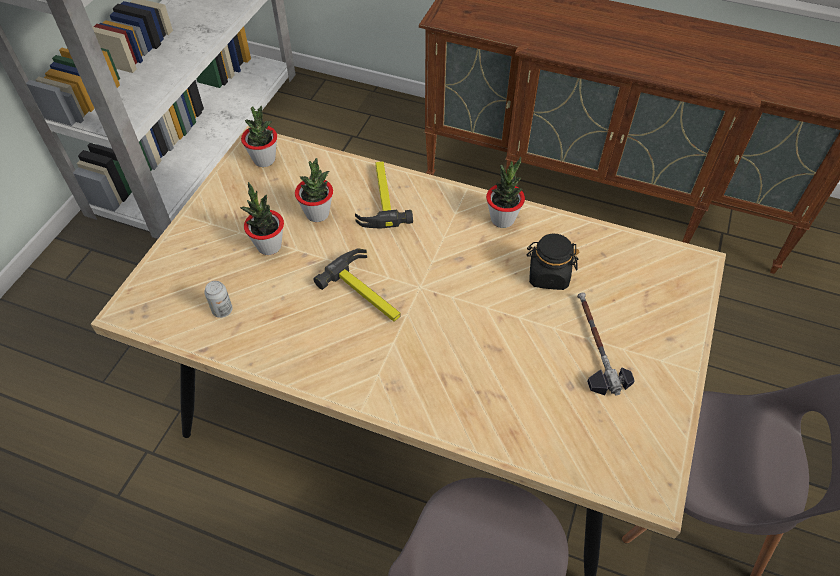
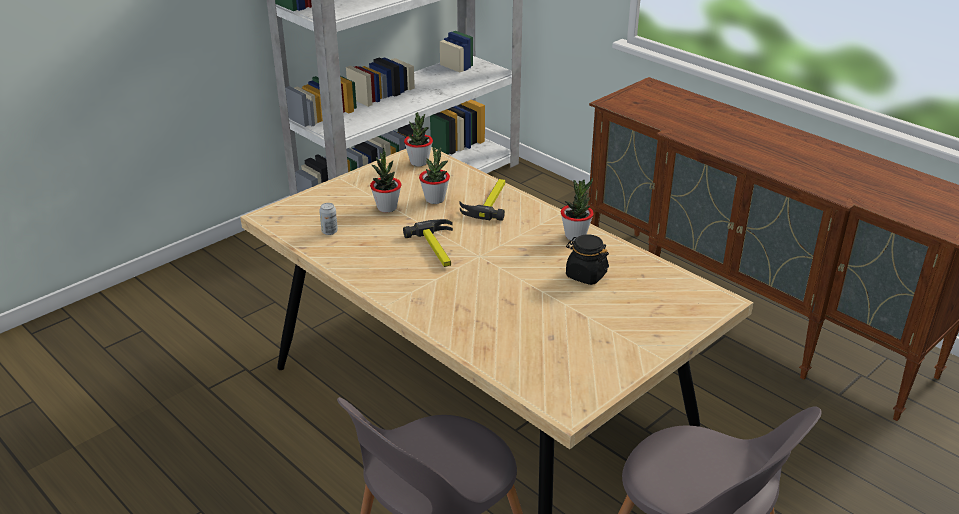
camera: 25 degrees right, 20 degrees down
(595, 345) = (590, 322): hammer -> none

